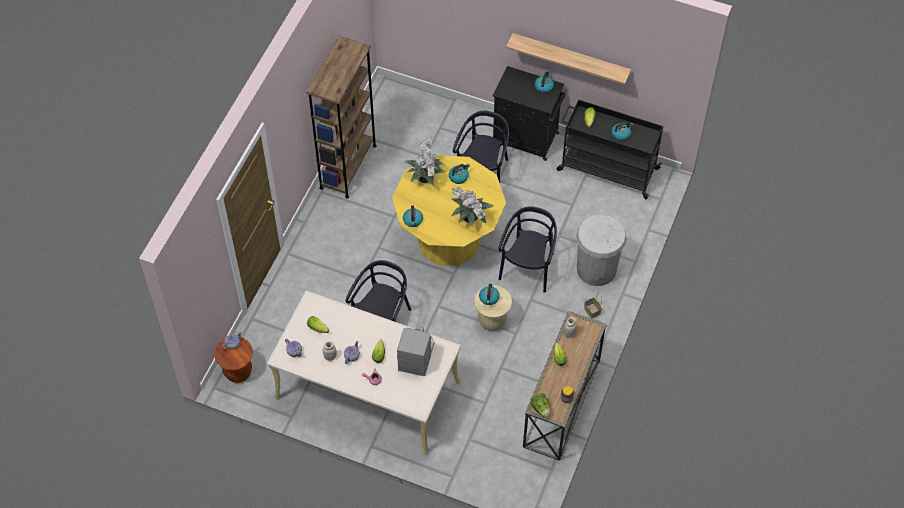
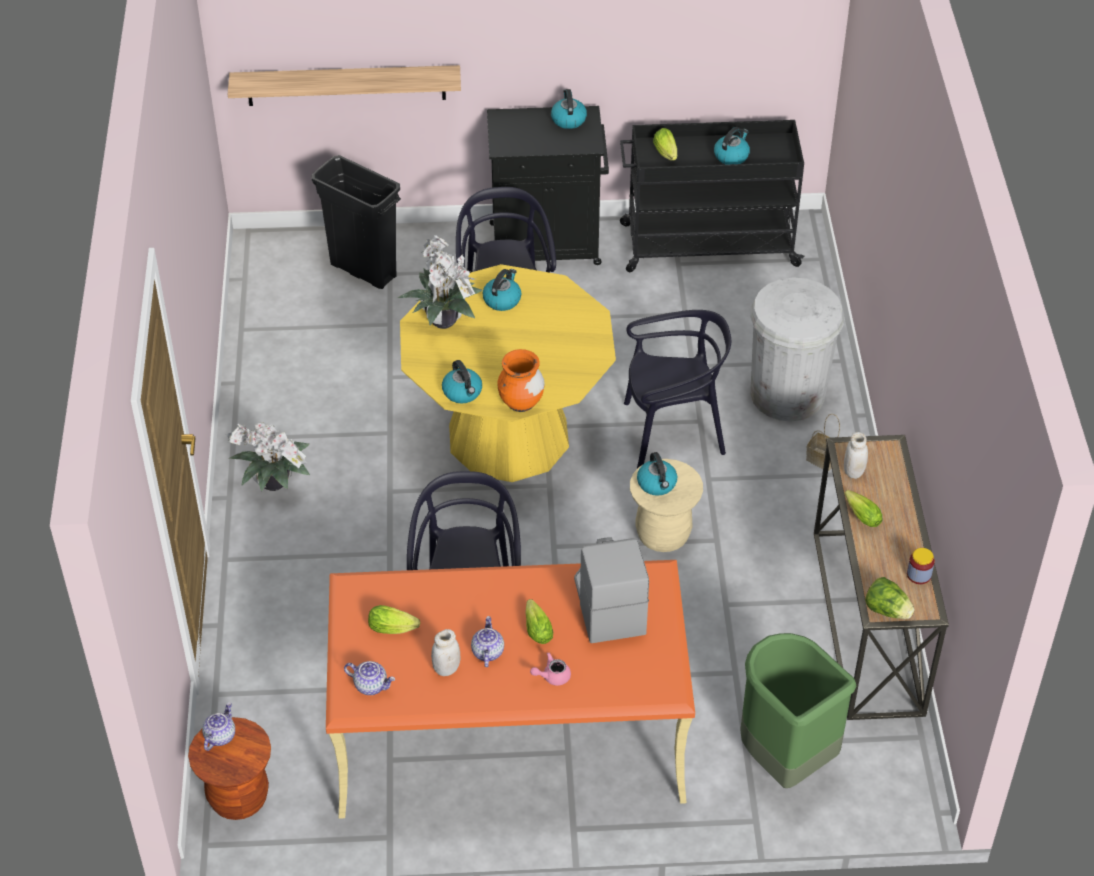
camera: 25 degrees left, 10 degrees down
(348, 166) = (260, 384): brown bookcase -> none
(367, 390) = (508, 734): beige desk -> orange desk
(428, 120) = (363, 270): none -> black trash can
(436, 236) = (521, 403): none -> orange vase
(470, 220) = (565, 357): potted plant -> potted plant (275, 485)
(482, 453) = (784, 759): none -> green trash can
(528, 268) = (672, 432): black chair -> black chair turned 90 degrees clockwise
(570, 58) = (606, 44): shelf -> shelf (346, 85)

